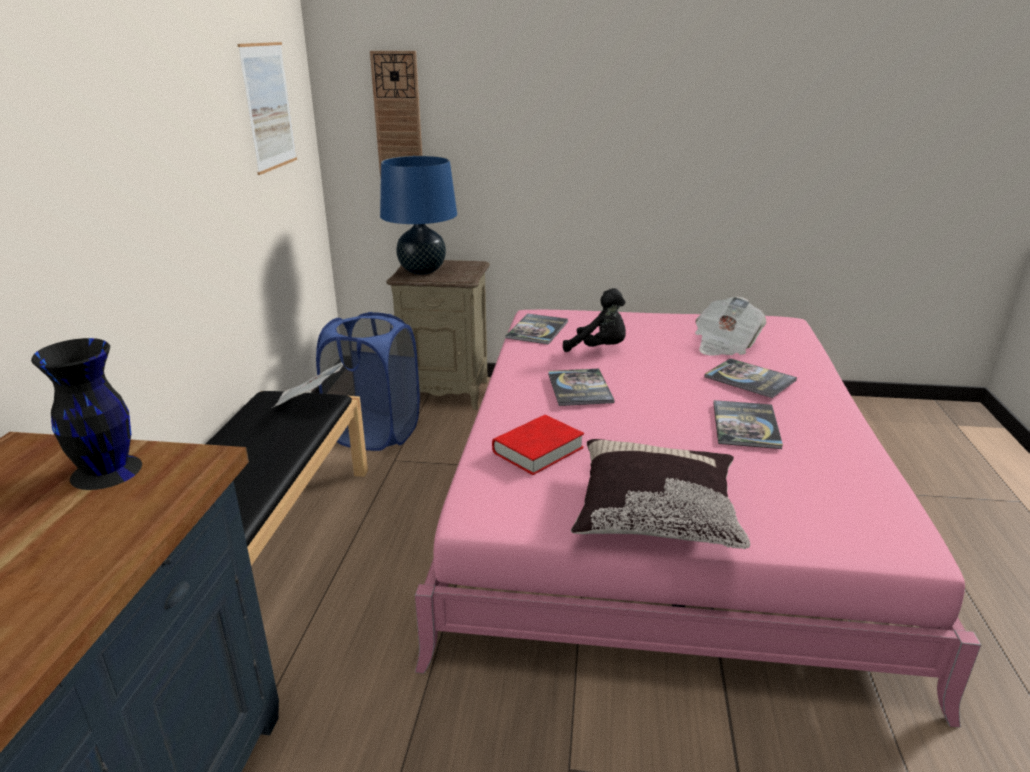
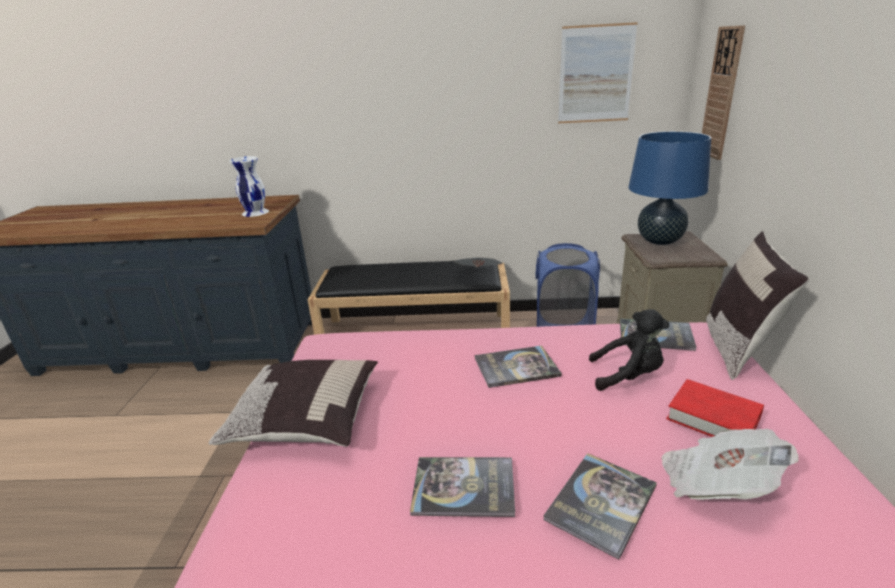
camera: 85 degrees right, 0 degrees up
(105, 472) = (254, 212): black vase -> white vase
(538, 450) = (402, 356): red book -> red book (713, 418)
(569, 310) = (737, 349): none -> pillow
(599, 349) = (628, 376): black plush toy -> black plush toy turned 105 degrees counterclockwise

